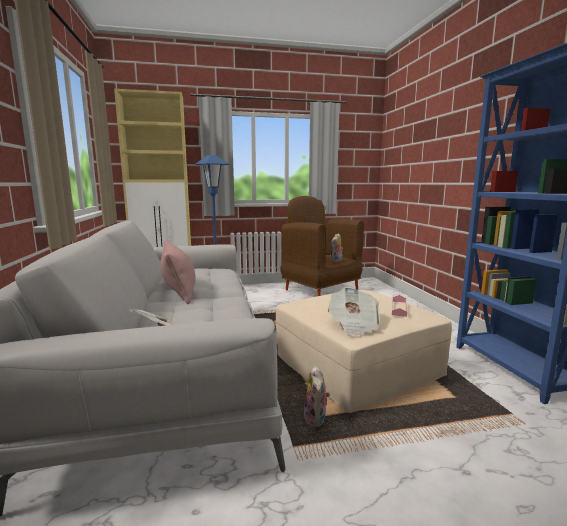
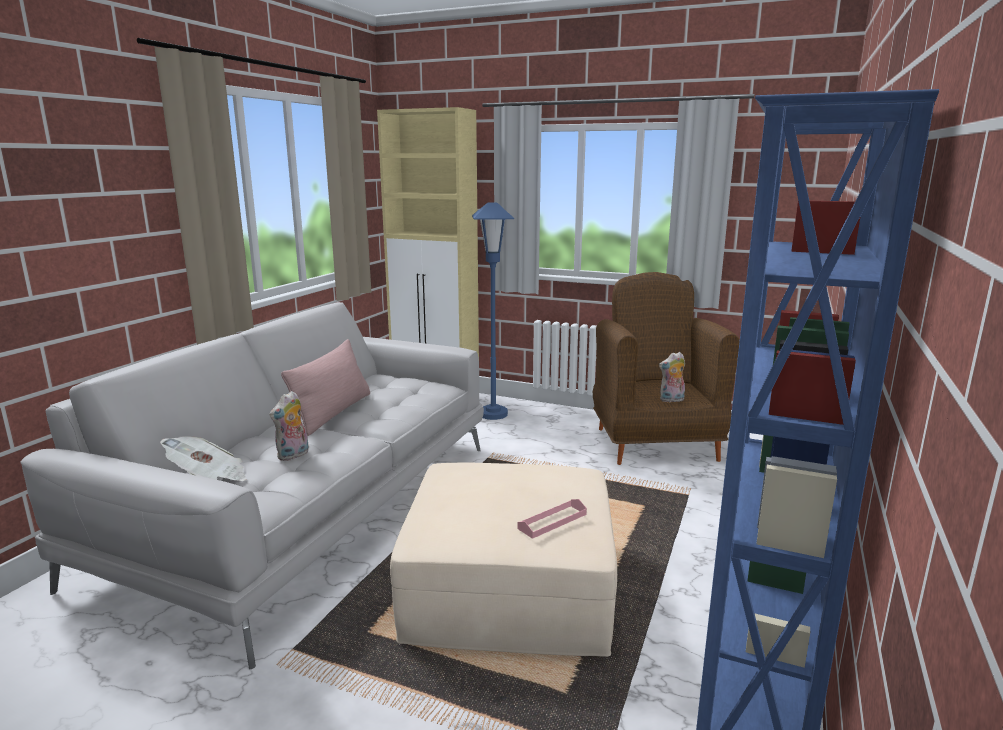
camera: 35 degrees right, 5 degrees up
(316, 420) = (356, 633): plush toy -> plush toy (293, 455)
(353, 325) = (445, 525): newspaper -> none

